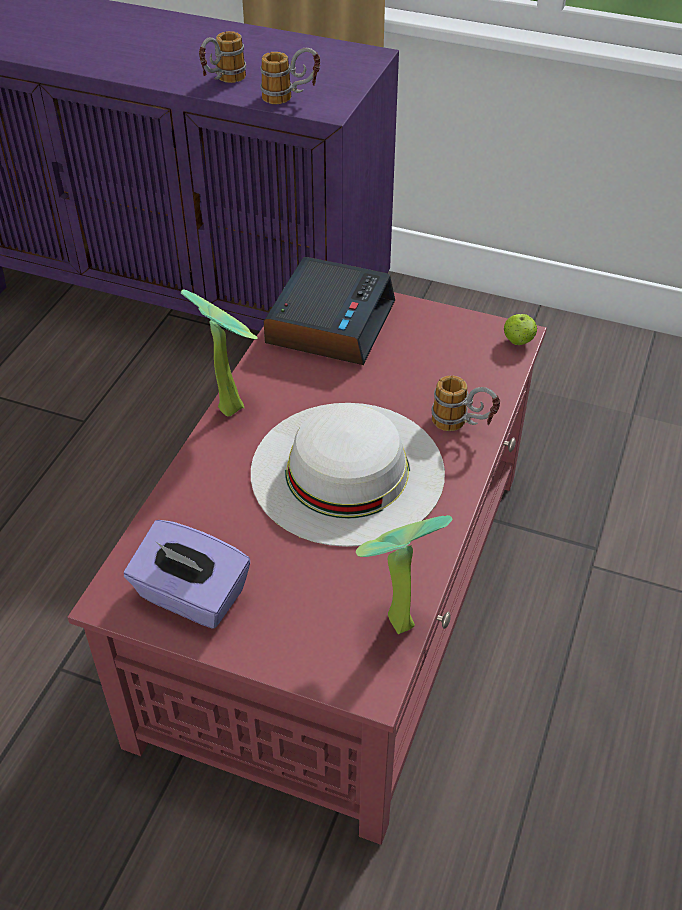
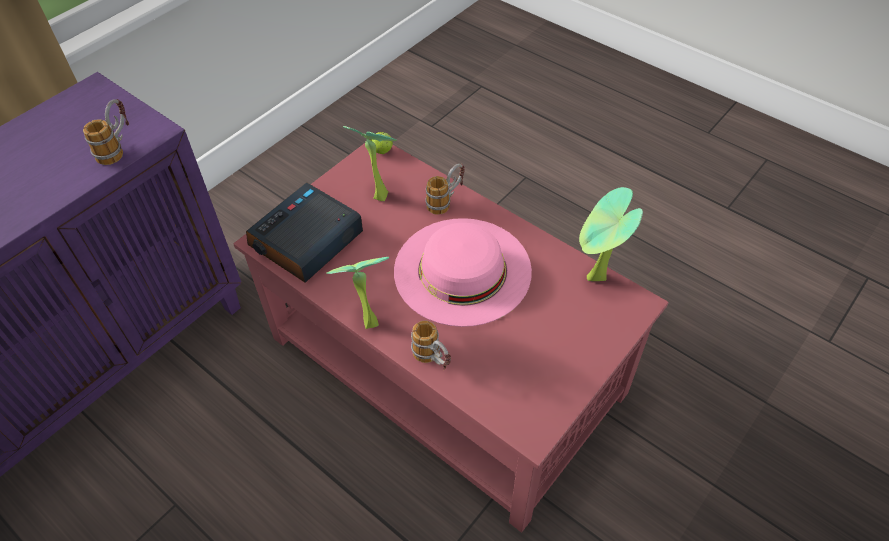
camera: 70 degrees left, 5 degrees up
(191, 596) = (544, 383): purple tissue box -> none
(223, 81) = (52, 184): mug -> mug (433, 360)
(329, 322) = (306, 241): alarm clock -> alarm clock turned 90 degrees counterclockwise
(347, 471) = (462, 270): white hat -> pink hat
(440, 360) = (379, 193): none -> potted plant

